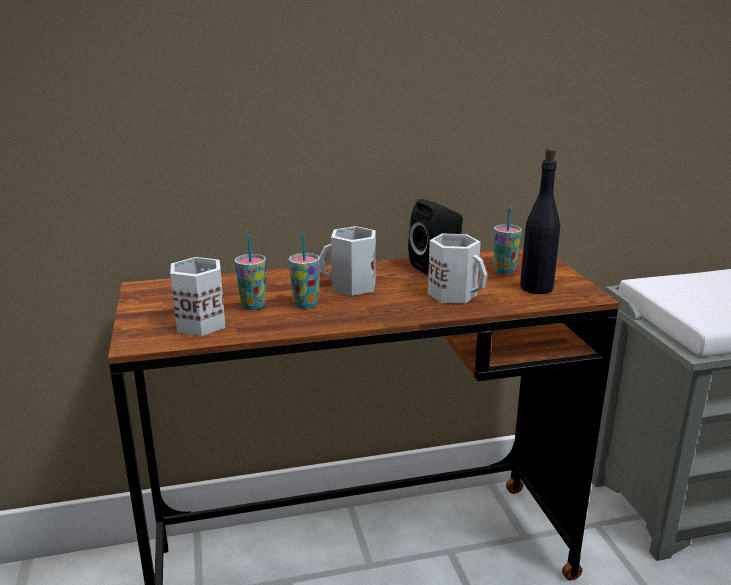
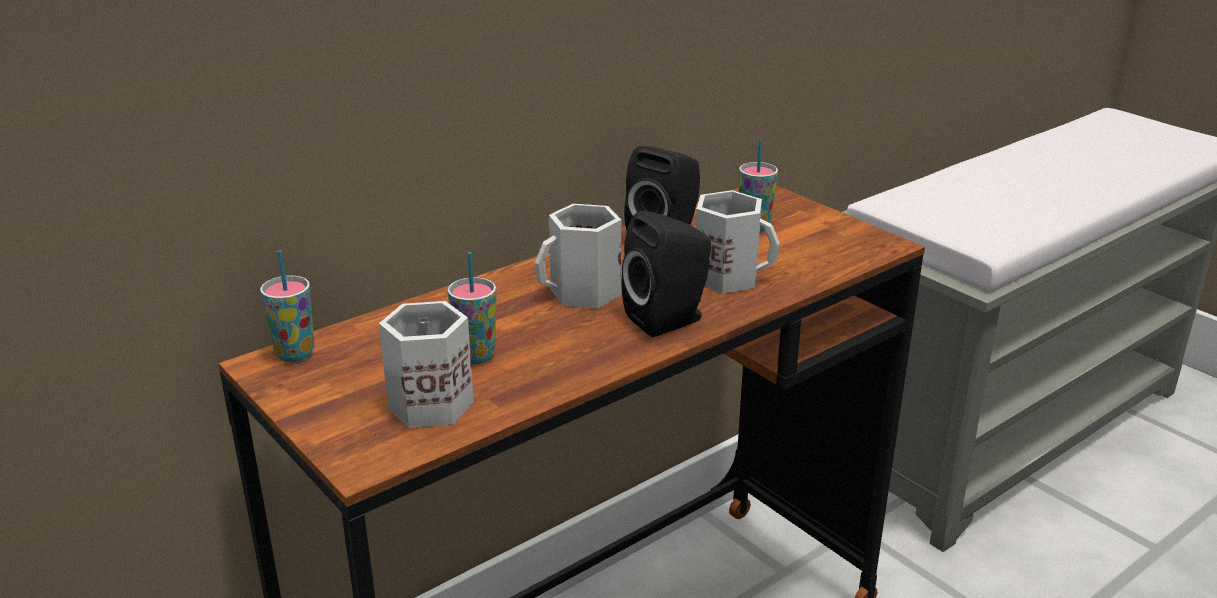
camera: 25 degrees left, 5 degrees up
(305, 304) = (549, 337): cup -> cup (295, 354)
(389, 310) = (670, 320): none -> black speaker
(536, 288) = (816, 245): black bottle -> none

